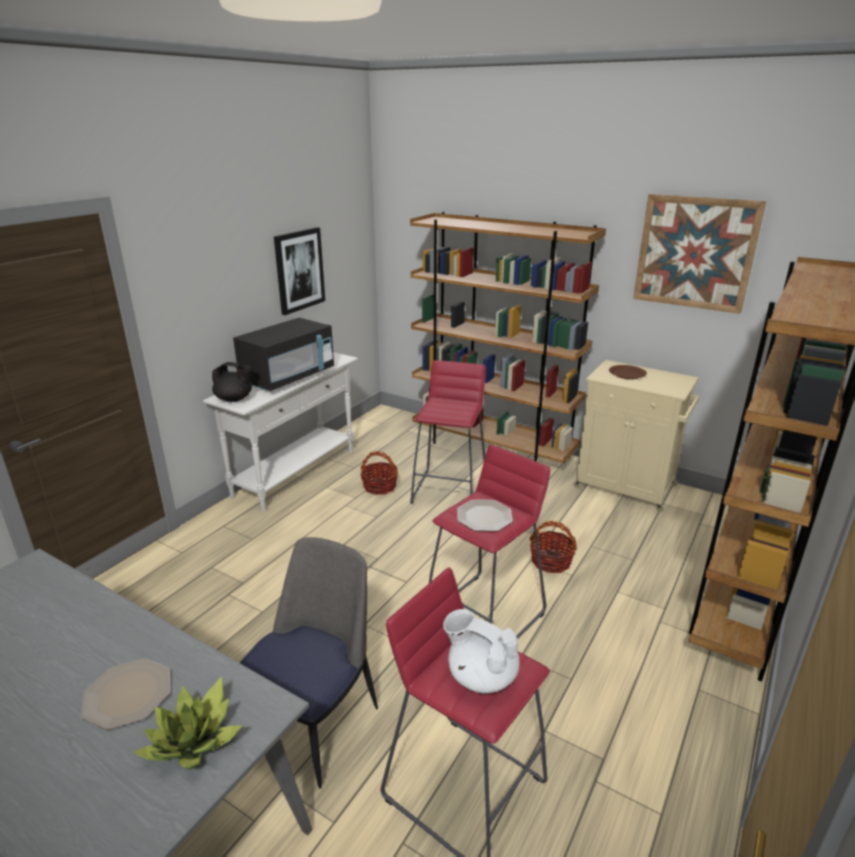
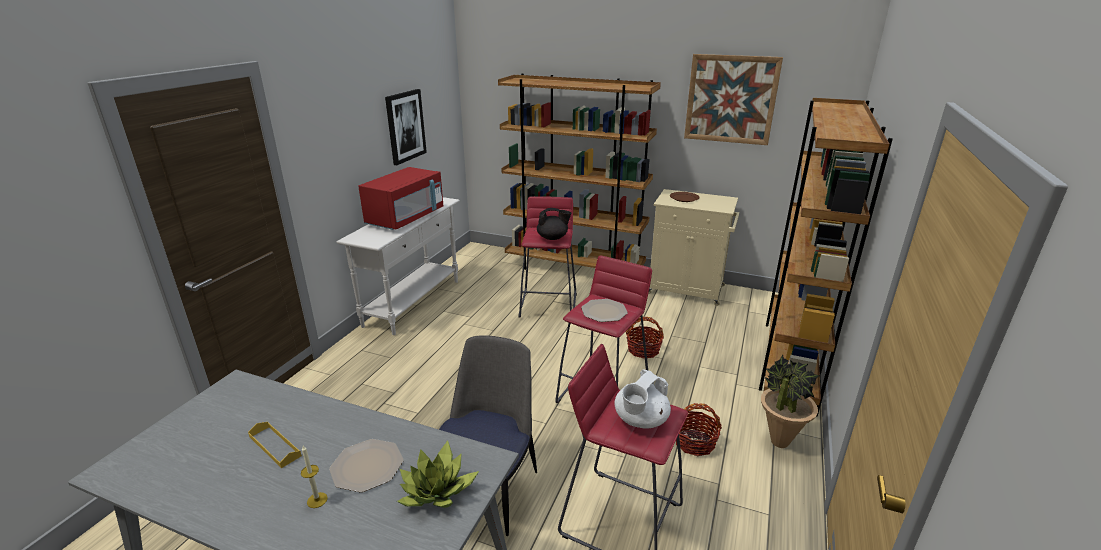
camera: 10 degrees left, 0 degrees up
(39, 653) = (275, 446): none -> yellow tray
(55, 732) = (317, 500): none -> candle
(235, 399) = (365, 238): black teapot -> black teapot (553, 238)
(288, 377) = (406, 218): black microwave -> red microwave
(380, 486) = (489, 307): basket -> basket (694, 442)
(481, 676) = (640, 420): white teapot -> white teapot turned 75 degrees counterclockwise
(699, 711) = (779, 442): none -> potted plant

